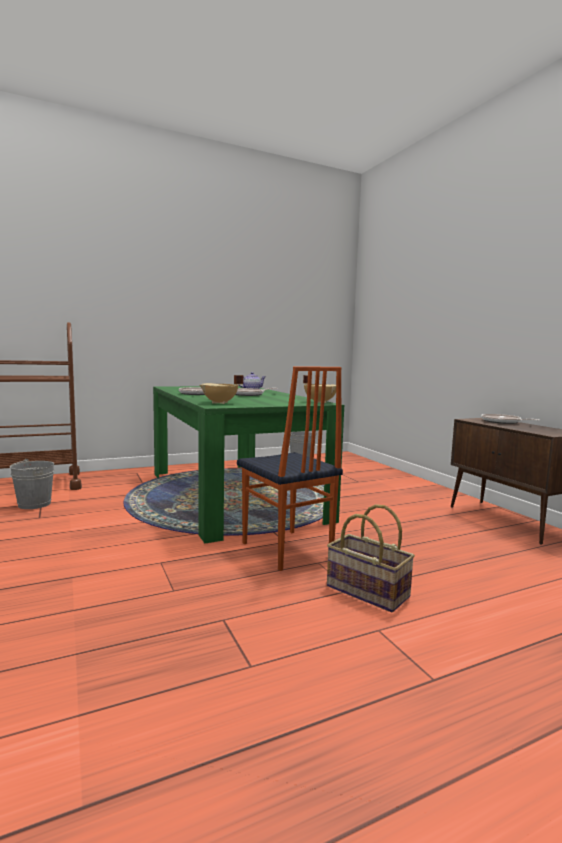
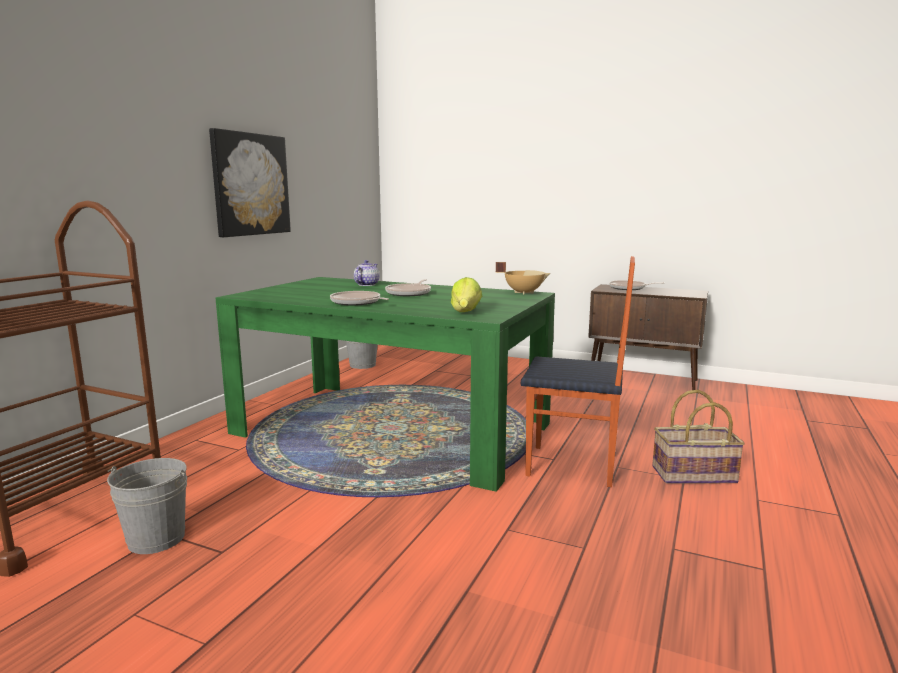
camera: 40 degrees left, 5 degrees up
(216, 321) = (250, 184): none -> picture
(220, 403) = (465, 312): beige cooking pot -> lettuce

